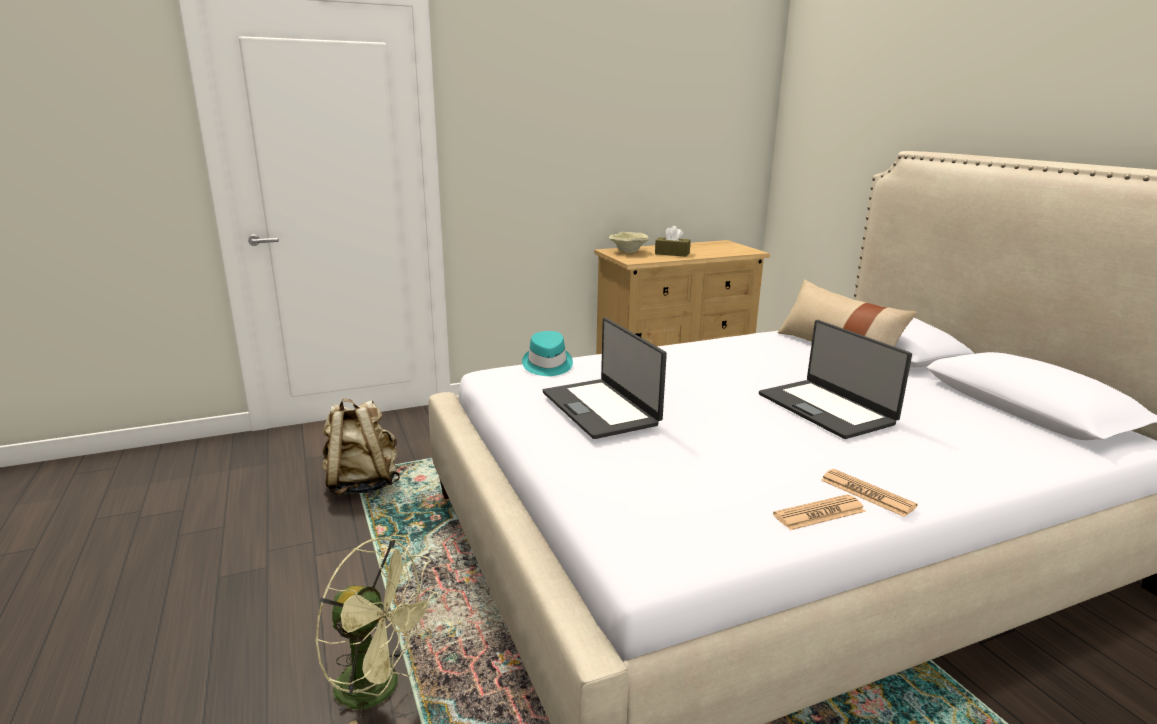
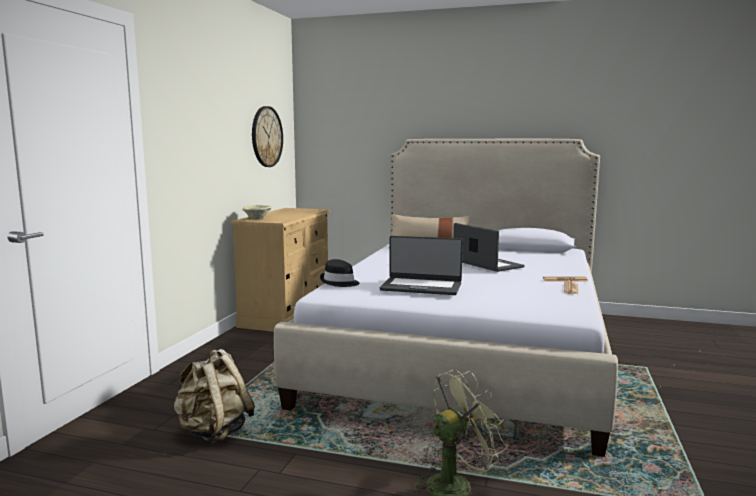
camera: 50 degrees left, 10 degrees down
(547, 365) = (339, 282): turquoise hat -> black hat
(672, 253) = (285, 216): brown tissue box -> none
(697, 136) = (266, 136): none -> wall clock
(826, 408) = (486, 264): laptop -> laptop turned 135 degrees counterclockwise

